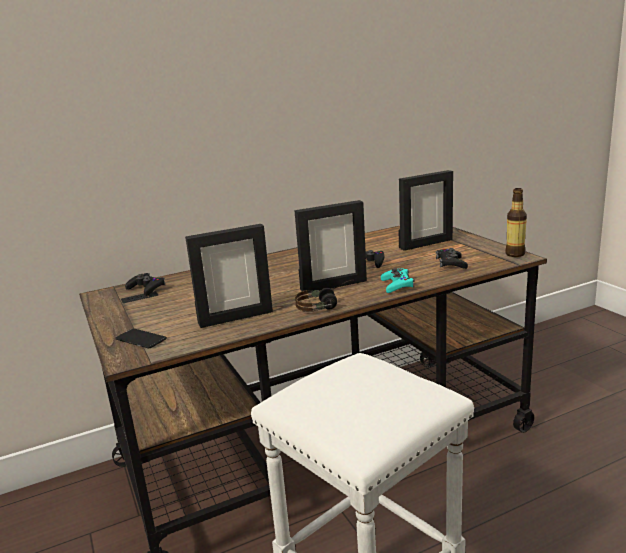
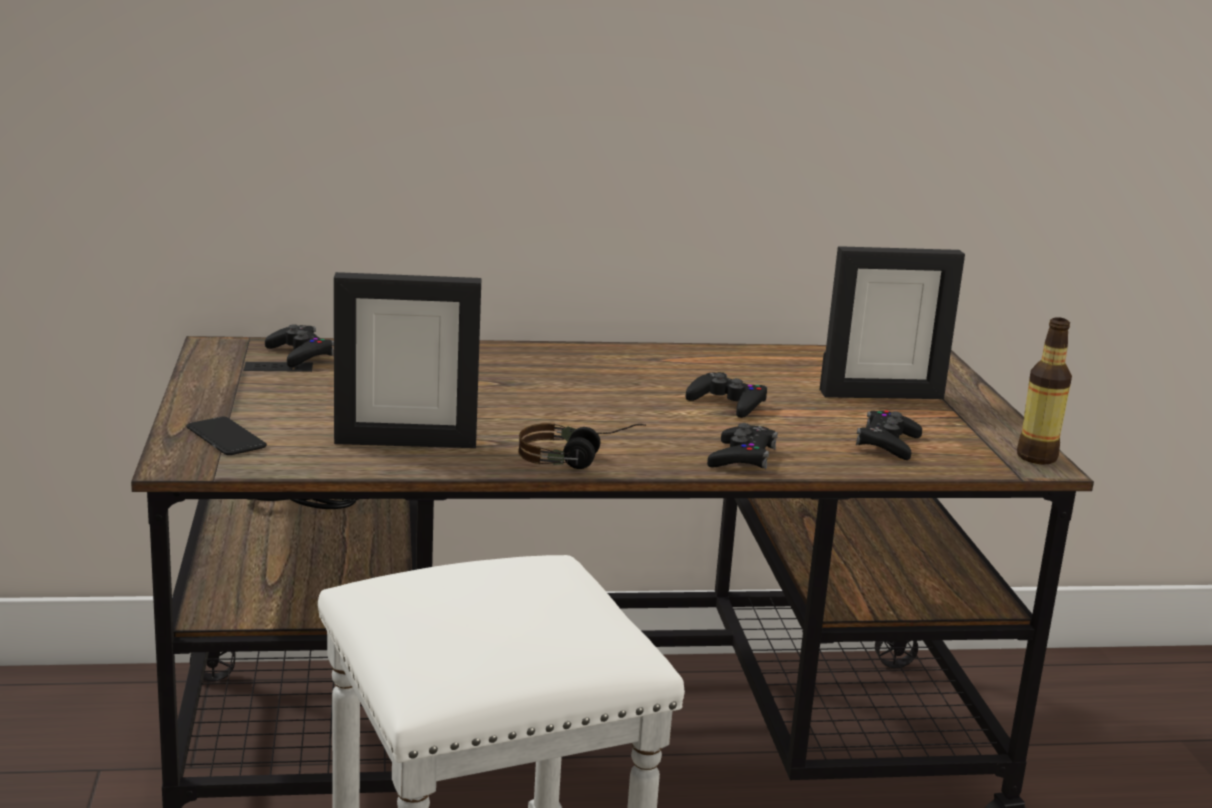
camera: 15 degrees right, 0 degrees up
(333, 285) = (625, 429): picture frame -> none
(397, 285) = (742, 457): turquoise game controller -> black game controller

